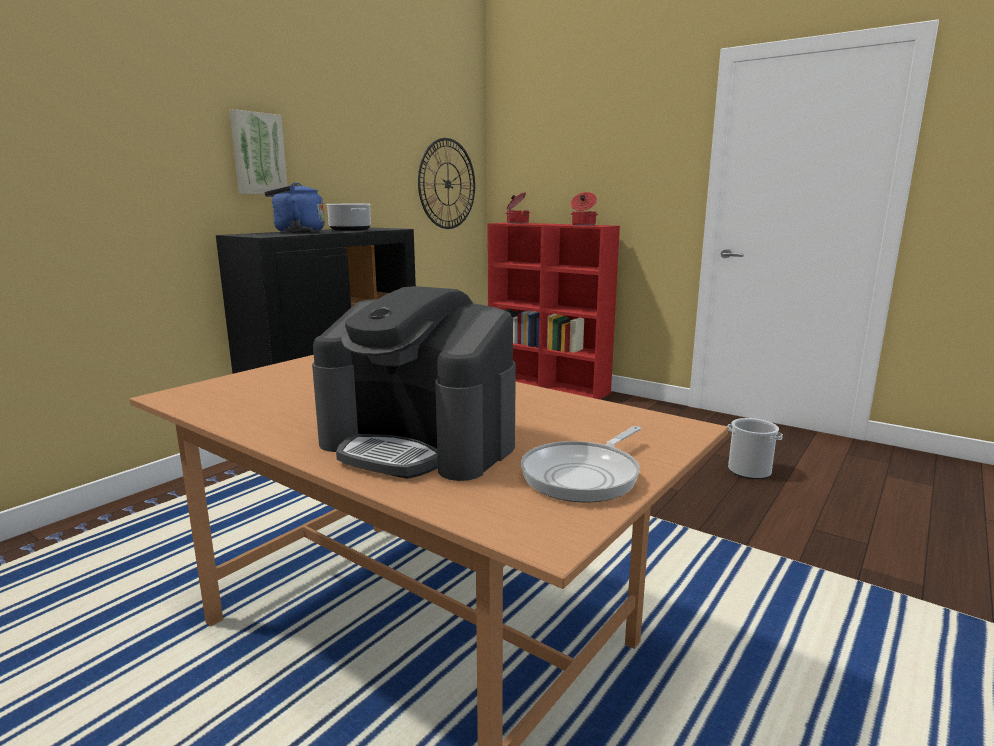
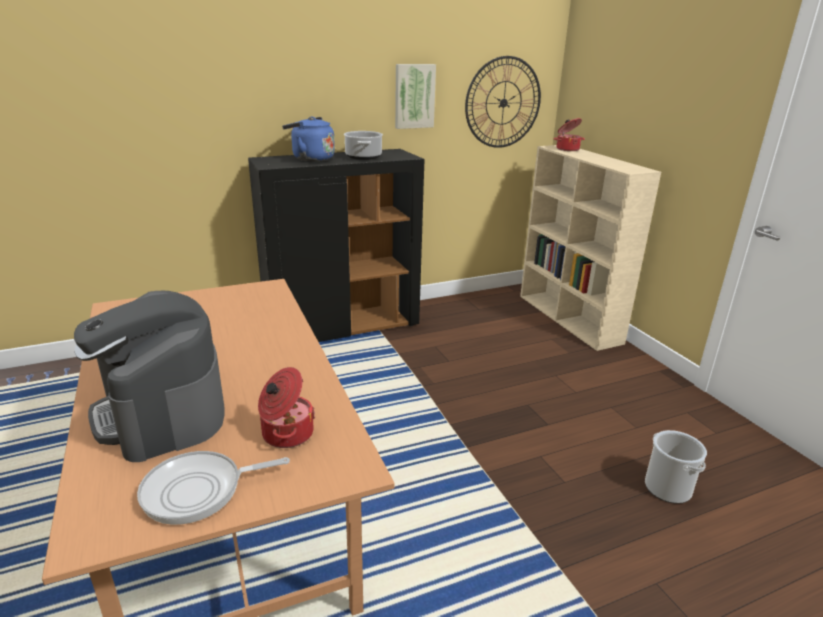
camera: 30 degrees right, 10 degrees up
(257, 154) = (292, 87): picture -> picture (414, 96)
(548, 386) = (569, 319): red bookcase -> beige bookcase
(583, 225) = (621, 165): cooking pot -> cooking pot (286, 433)

